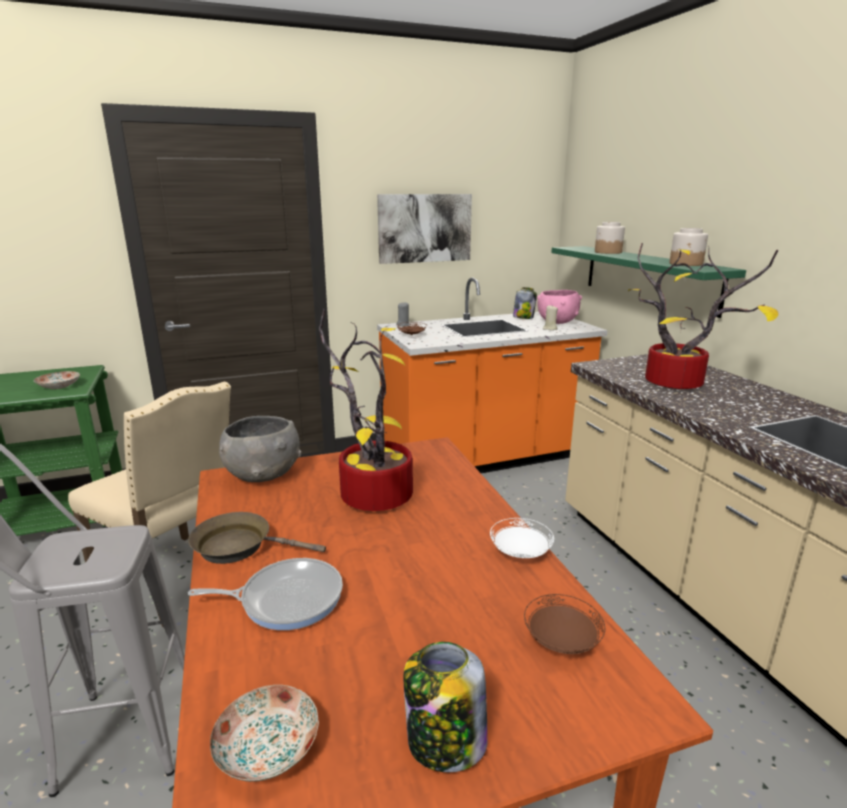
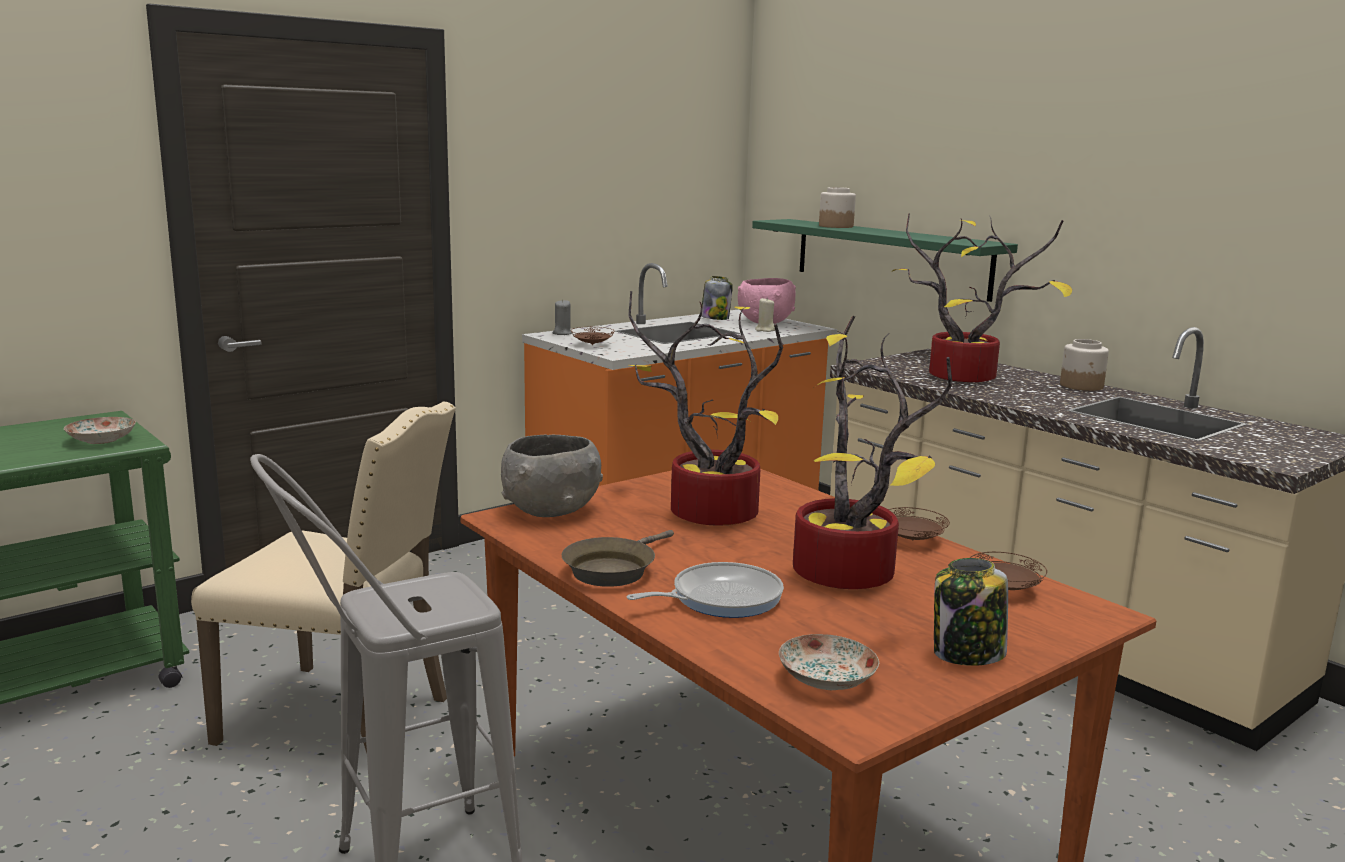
camera: 20 degrees left, 5 degrees down
(239, 546) = (613, 569): brown frying pan -> brown frying pan turned 45 degrees counterclockwise
(424, 228) = (581, 194): picture -> none
(425, 592) = (852, 577): none -> potted plant
(520, 553) = (912, 540): white plate -> brown plate
(686, 264) = (948, 238): jar -> jar (1082, 386)

